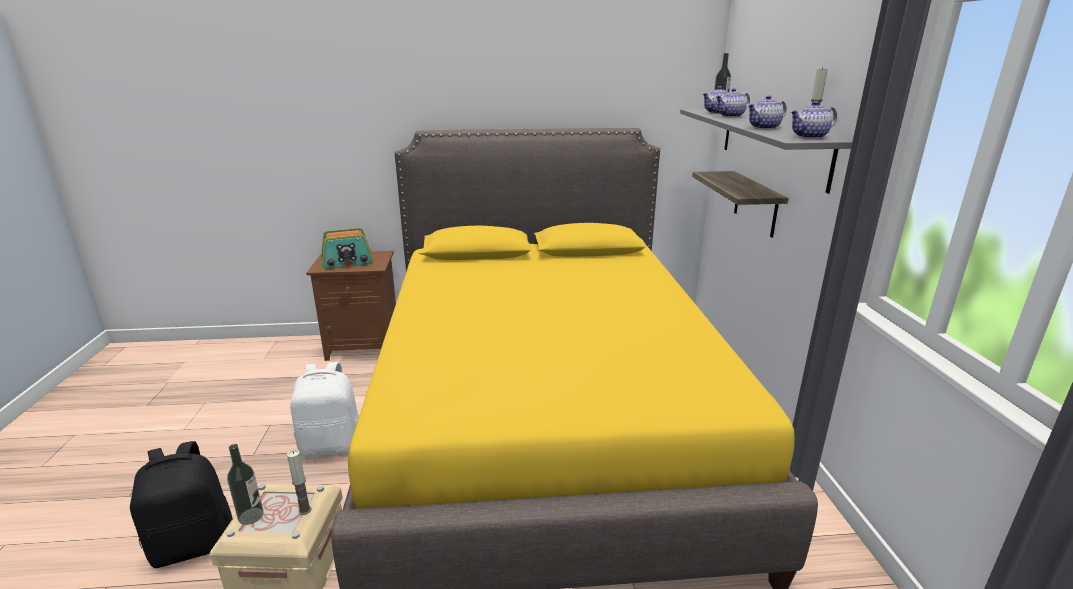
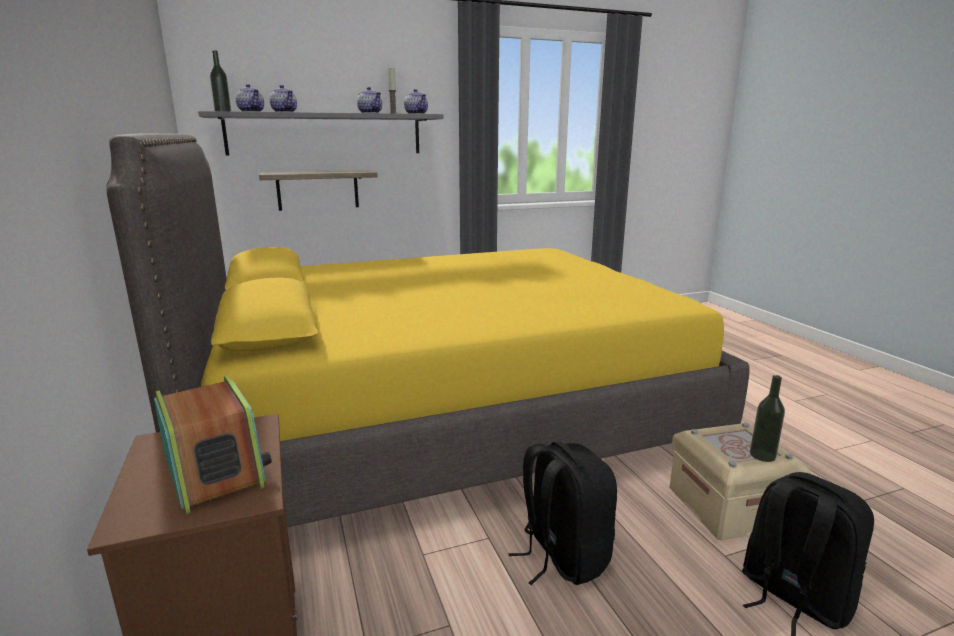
camera: 105 degrees left, 5 degrees down
(305, 510) = (721, 431): candle -> none
(331, 445) = (562, 556): white backpack -> black backpack

